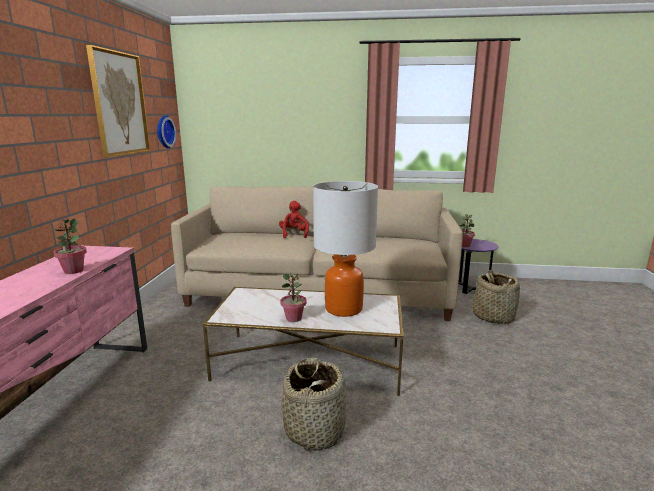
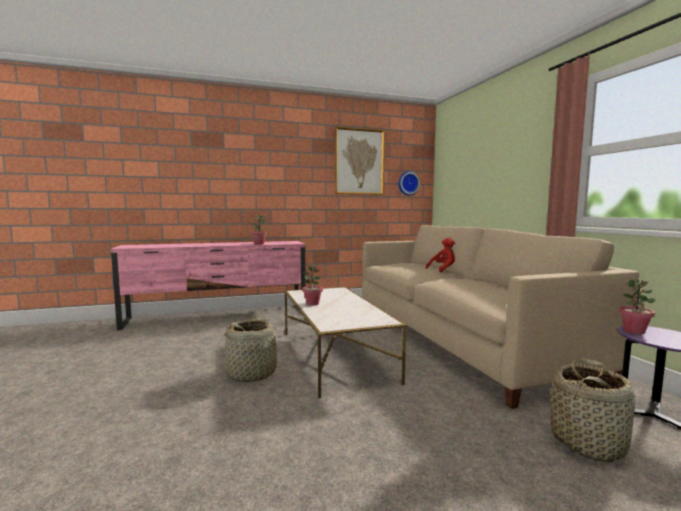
camera: 65 degrees right, 10 degrees down
(343, 309) = (345, 312): table lamp -> none

